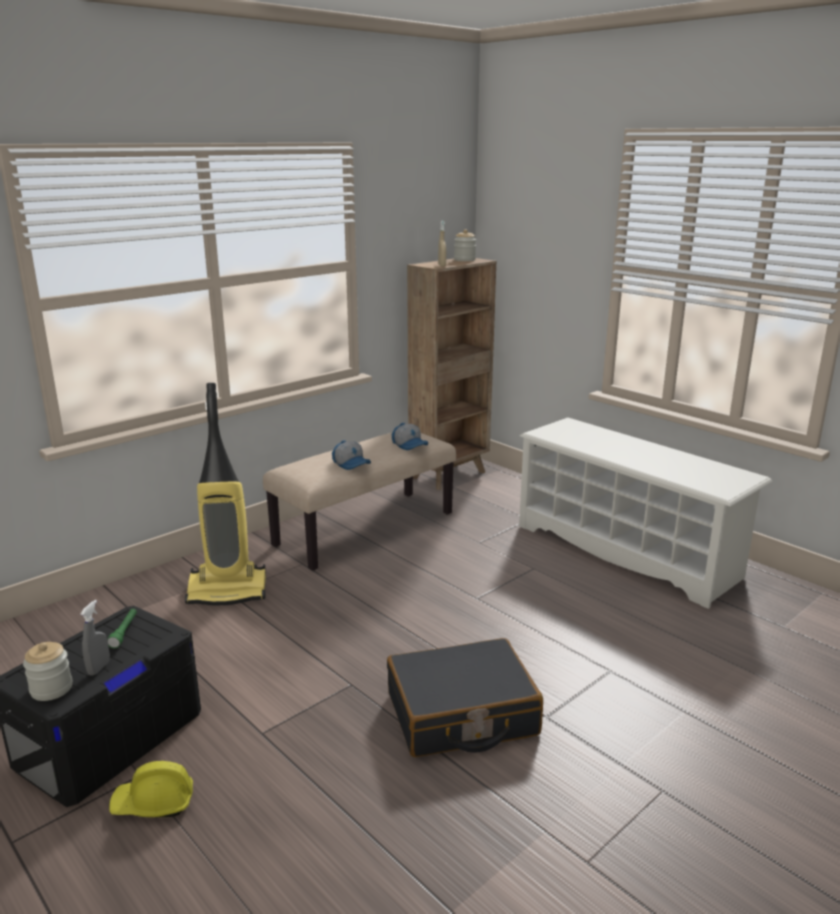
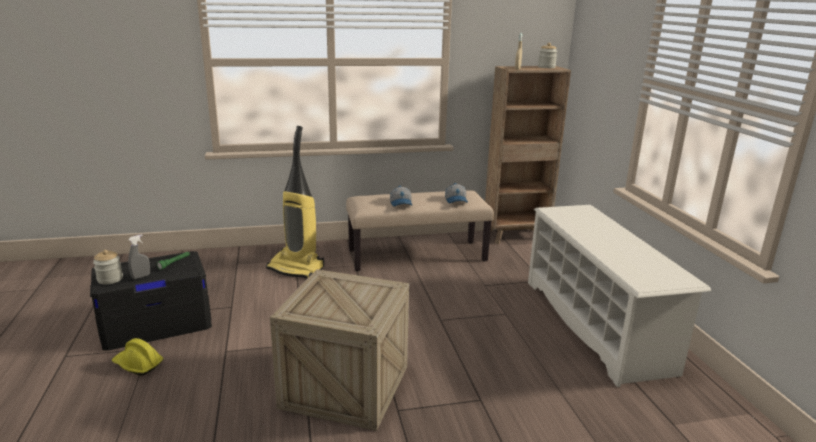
camera: 30 degrees right, 0 degrees up
(461, 715) = (345, 386): black suitcase -> crate

